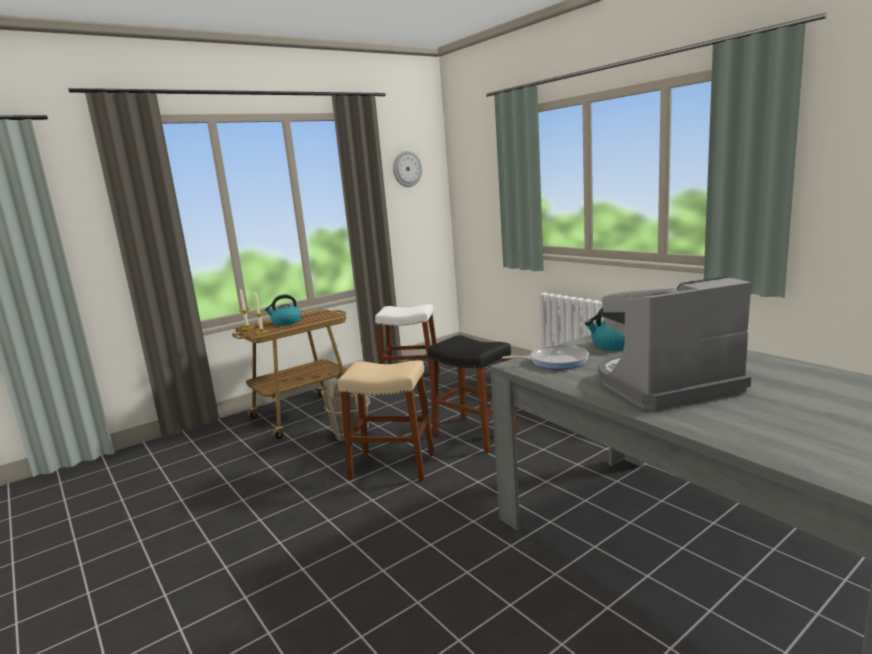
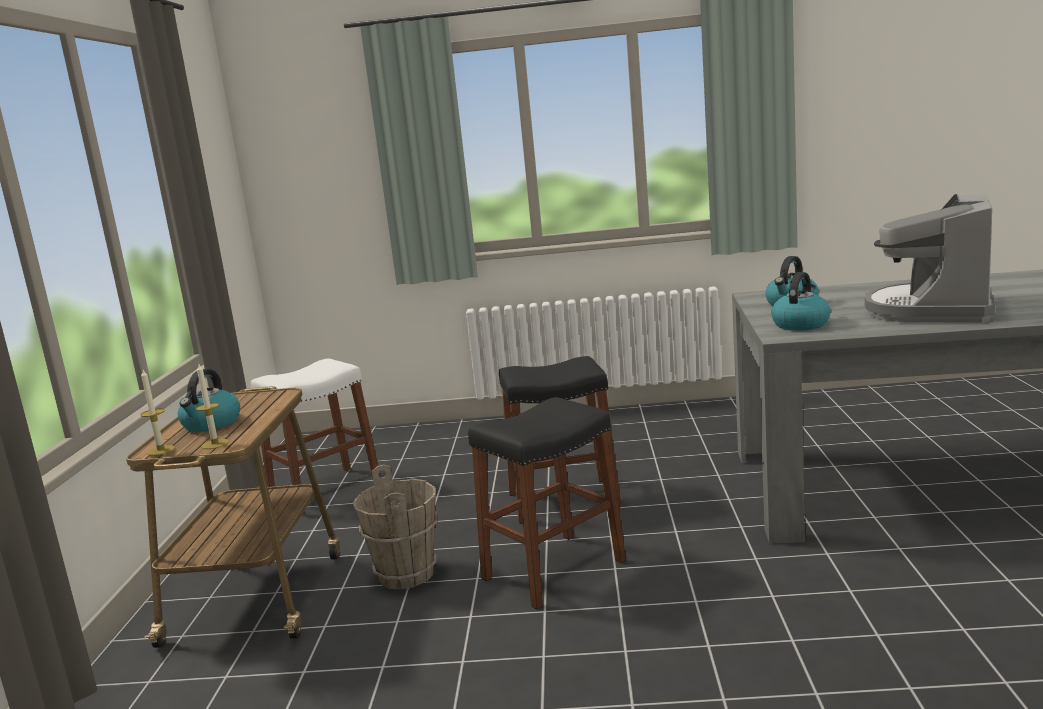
camera: 50 degrees left, 0 degrees up
(392, 466) = (553, 570): beige stool -> black stool
(407, 169) = (203, 142): wall clock -> none
(555, 361) = (800, 324): frying pan -> kettle

